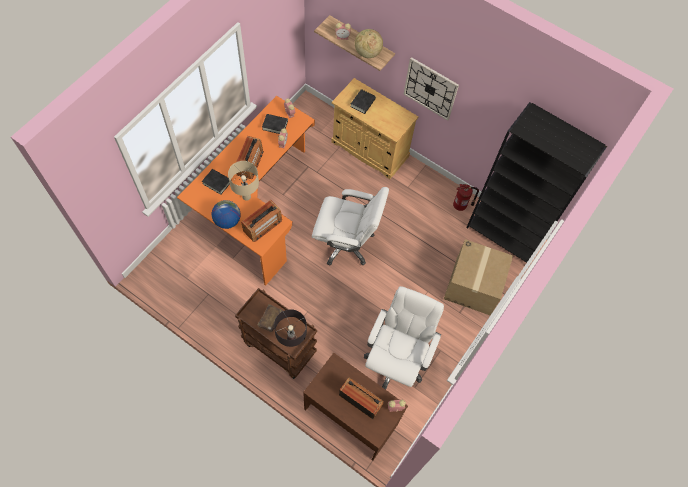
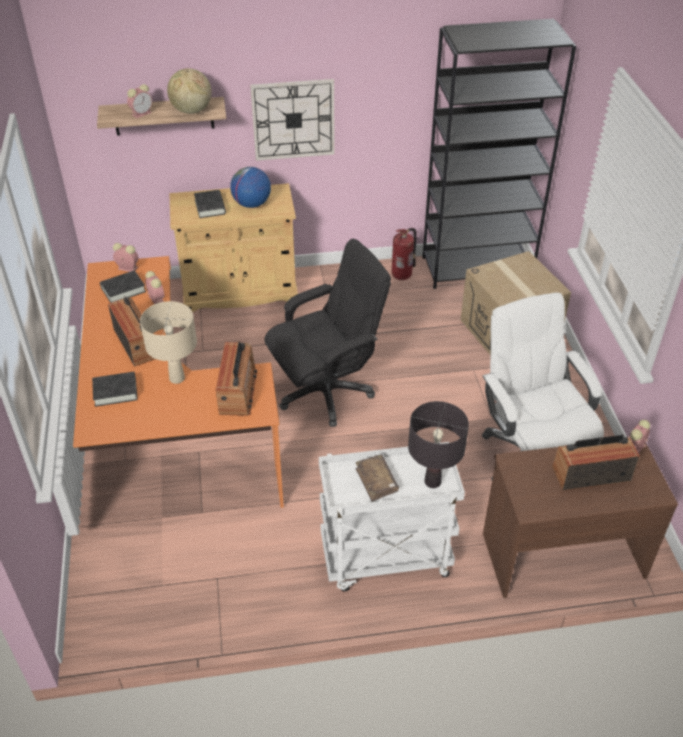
camera: 40 degrees left, 20 degrees down
(227, 221) = (182, 420): globe -> globe (251, 204)
(278, 347) = (385, 559): brown cart -> white cart
(346, 243) = (326, 391): white office chair -> black office chair

